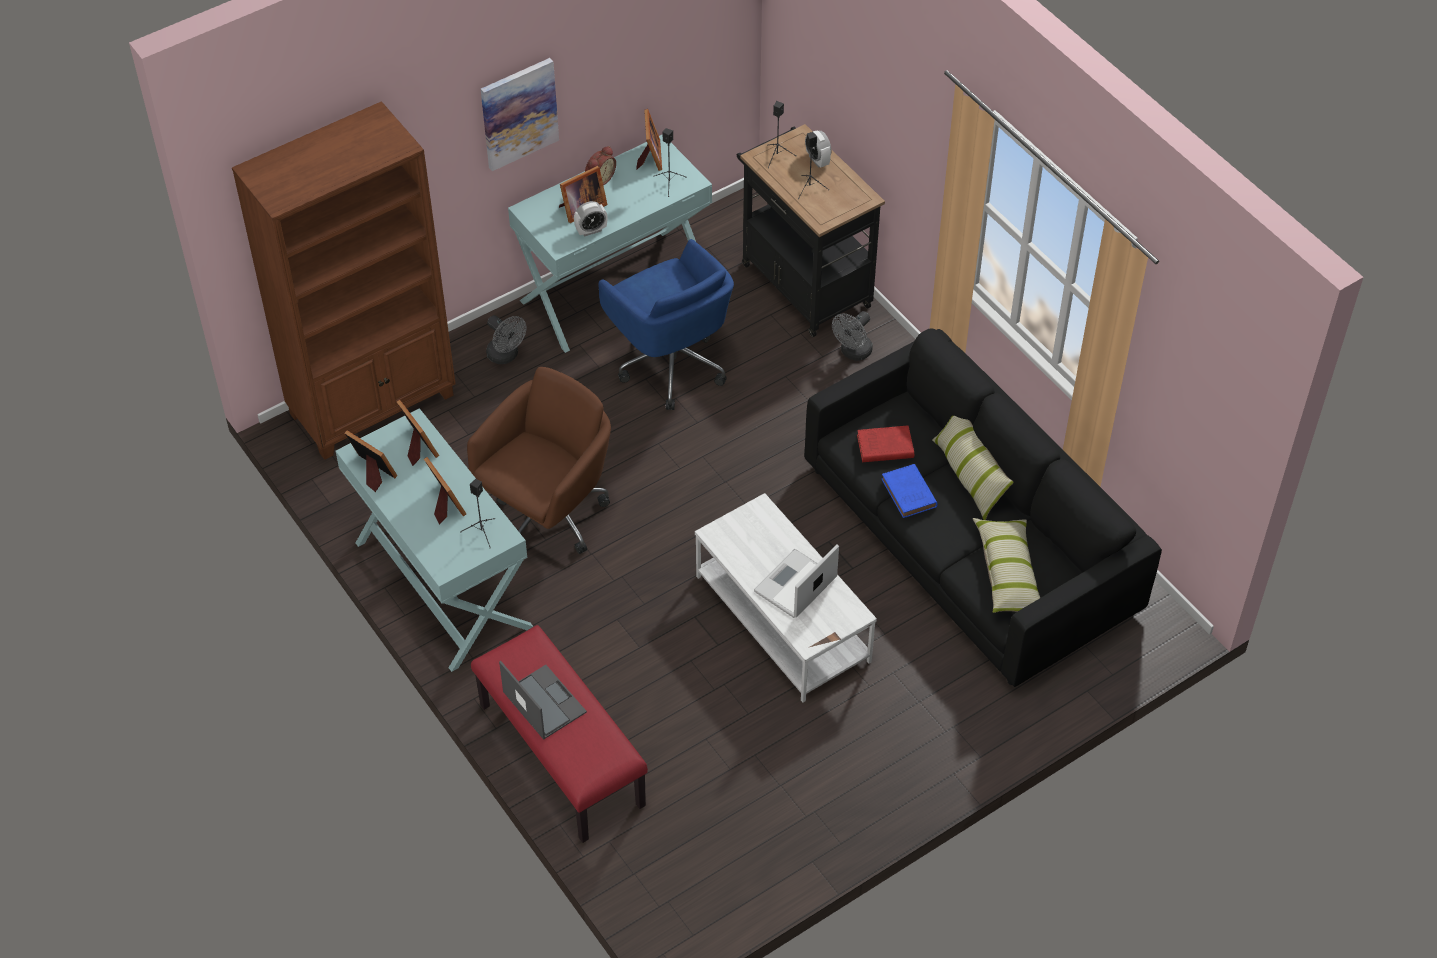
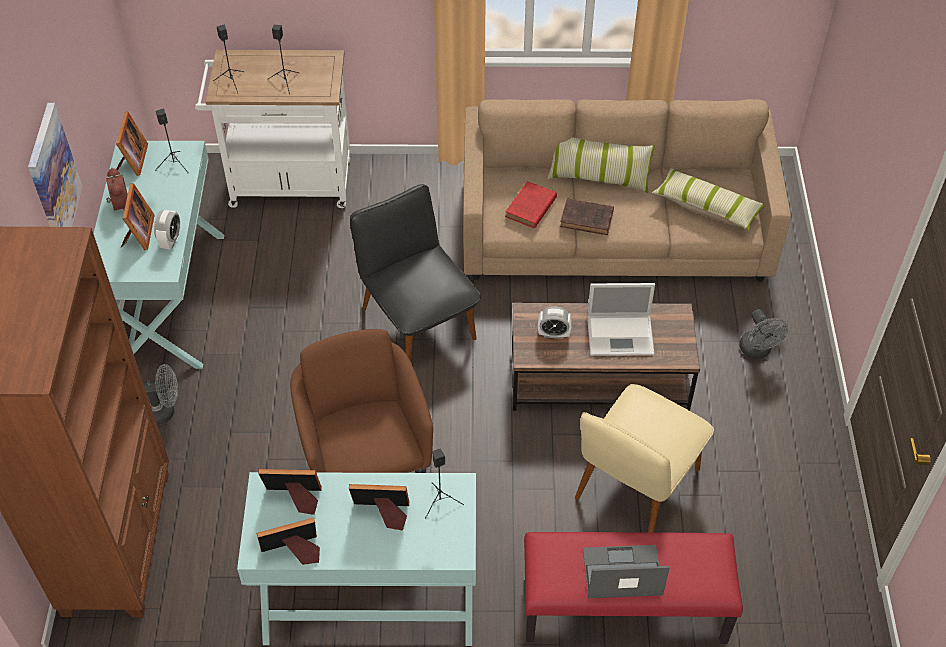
camera: 55 degrees left, 0 degrees up
(650, 157) = (132, 161): picture frame -> picture frame turned 60 degrees clockwise
(669, 365) = (285, 308): blue office chair -> none
(693, 703) = (637, 483): none -> beige chair
(732, 461) = (418, 323): none -> black chair
(783, 618) = (599, 378): white coffee table -> brown coffee table
(794, 586) = (621, 335): laptop -> laptop turned 75 degrees counterclockwise
(803, 283) = (287, 184): black cart -> white cart
(817, 160) = (261, 62): alarm clock -> alarm clock (553, 334)
(853, 353) = (382, 194): grey fan -> grey fan (757, 351)
(909, 494) = (588, 219): blue book -> brown book
(971, 539) = (614, 228): black sofa -> beige sofa

